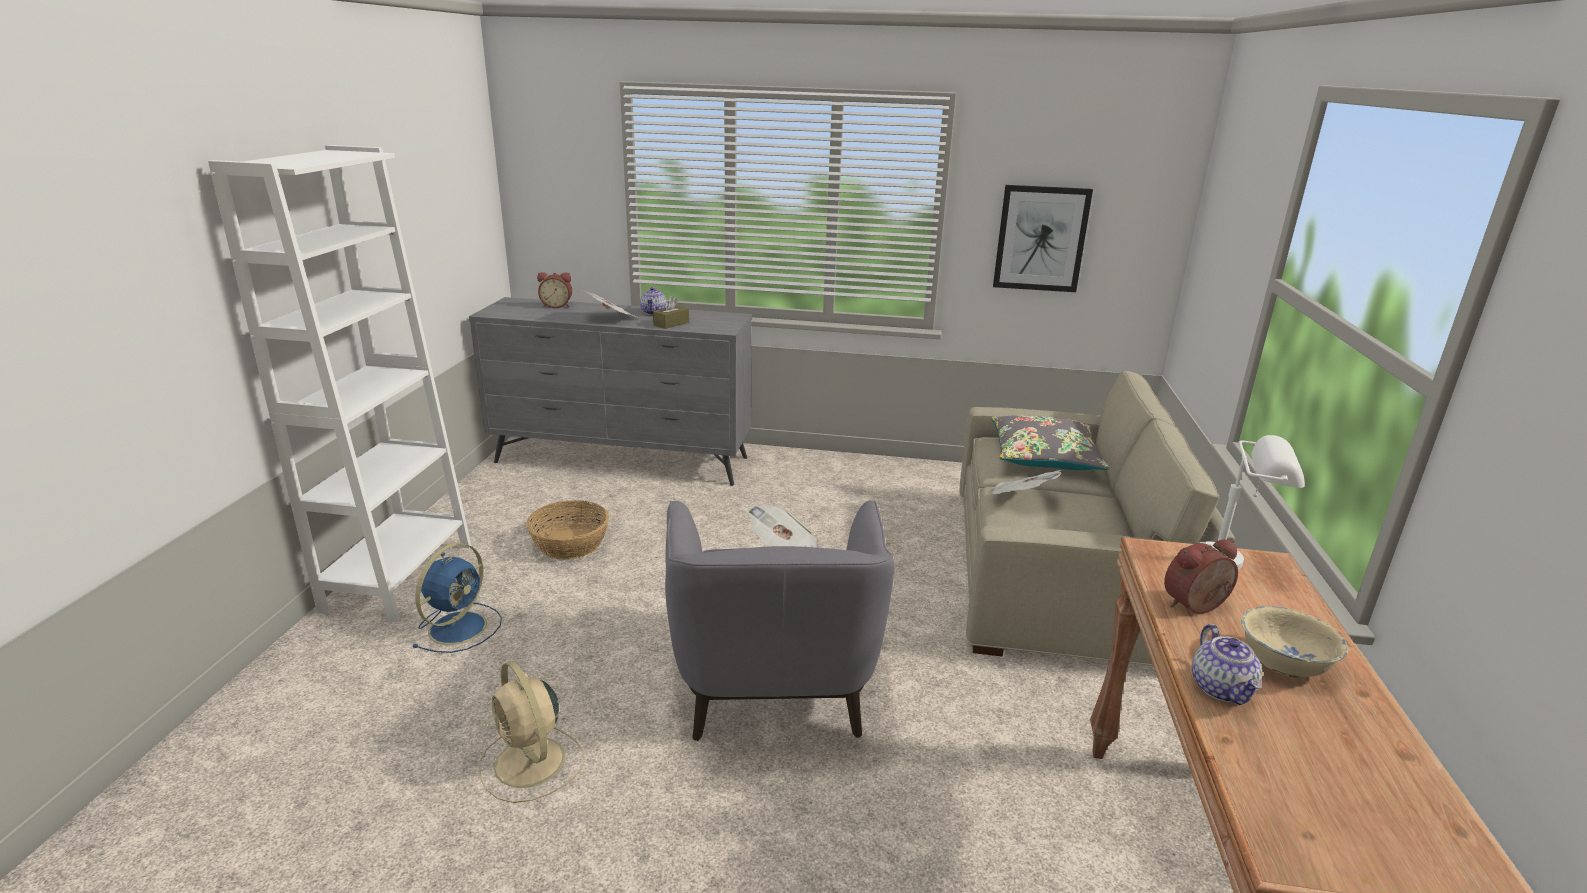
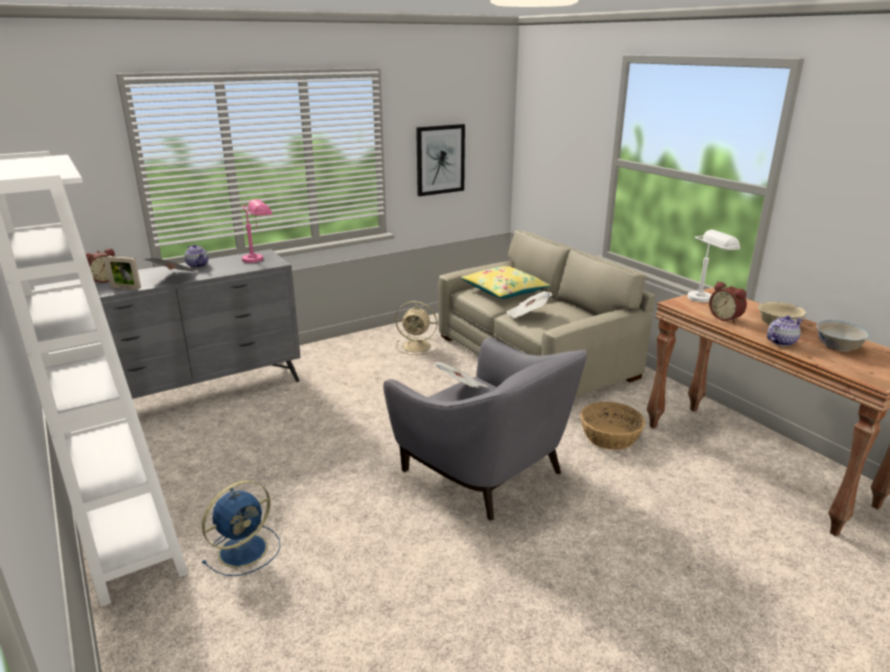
camera: 40 degrees left, 0 degrees up
(459, 626) = (245, 549): blue fan -> blue fan turned 60 degrees clockwise
(531, 764) = (424, 587): beige fan -> beige fan (418, 346)
(557, 317) = (126, 288): none -> picture frame
(570, 543) = (241, 462): basket -> basket (609, 436)
(671, 323) = (229, 269): brown tissue box -> none
(720, 320) = (259, 258): none -> pink table lamp
(1044, 456) = (504, 291): grey pillow -> yellow pillow
(1197, 607) = (726, 318): alarm clock -> alarm clock turned 60 degrees counterclockwise
(1222, 689) = (781, 342): teapot -> teapot turned 75 degrees counterclockwise
(1339, 755) = (838, 346): none -> white bowl

